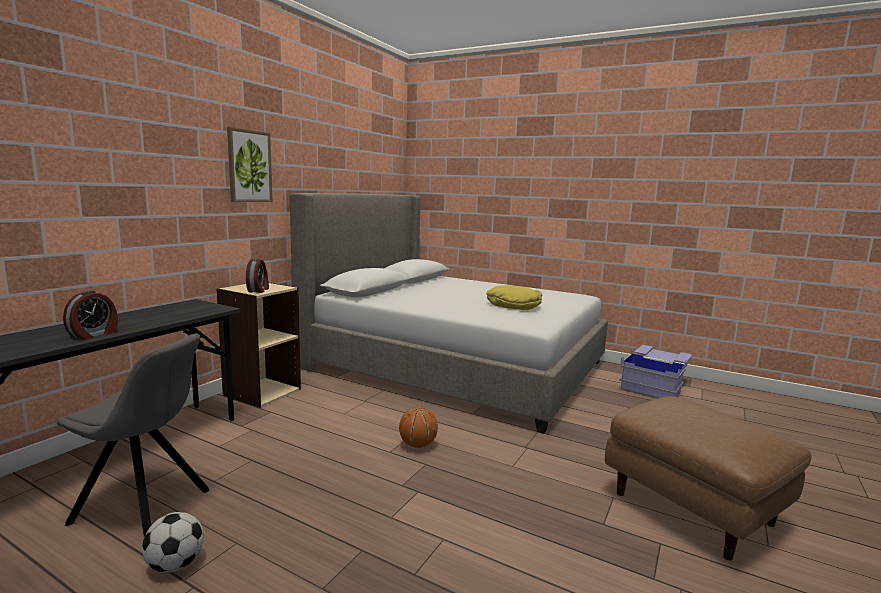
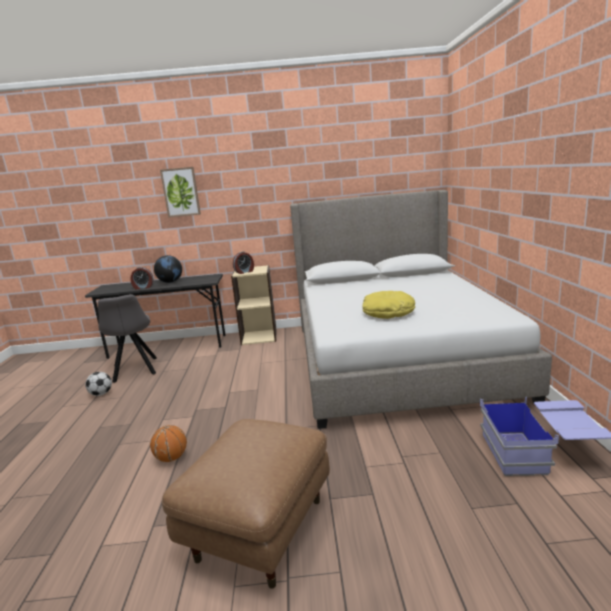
camera: 60 degrees right, 5 degrees up
(130, 320) = (170, 282): none -> globe
(249, 166) = (258, 189): picture -> picture (181, 192)
(417, 445) = (246, 396): basketball -> basketball (171, 458)

